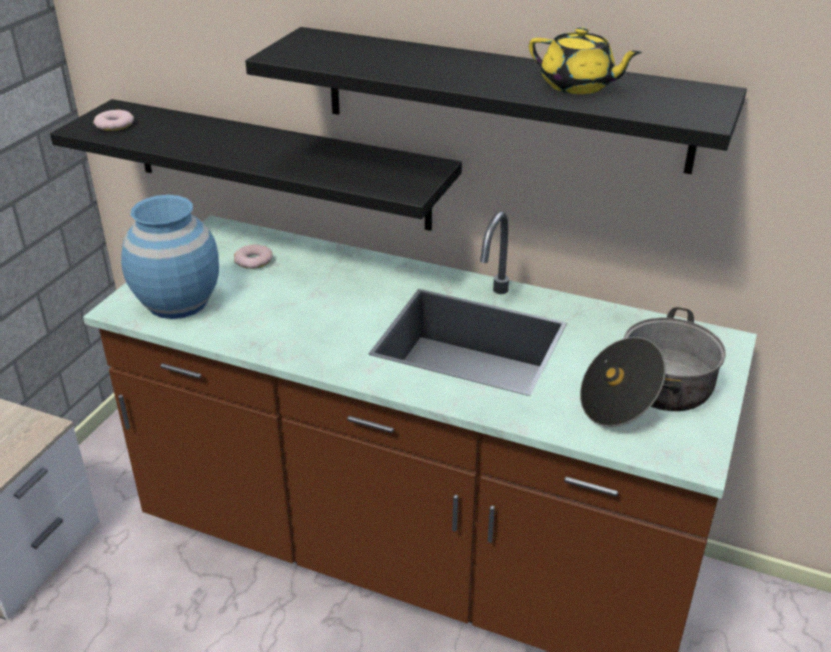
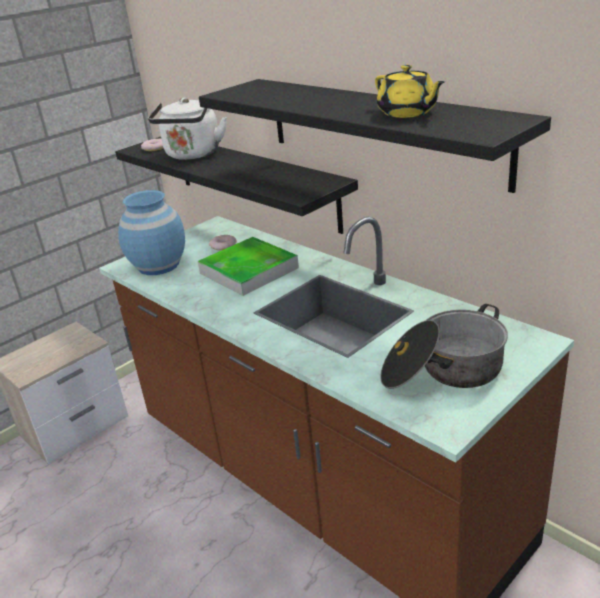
camera: 25 degrees right, 5 degrees down
(189, 134) = (192, 155): none -> white kettle
(318, 294) = (249, 270): none -> tray

